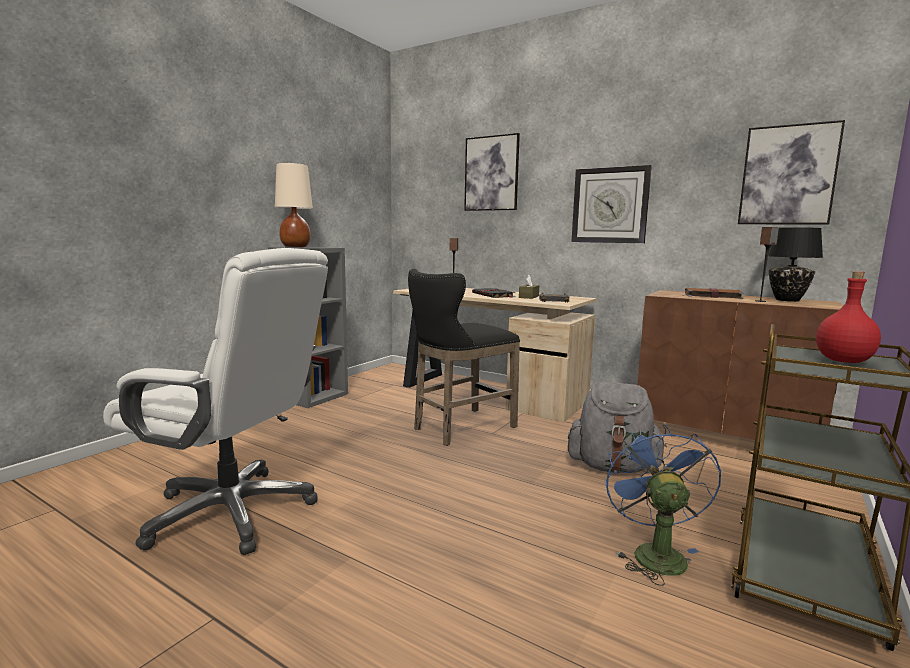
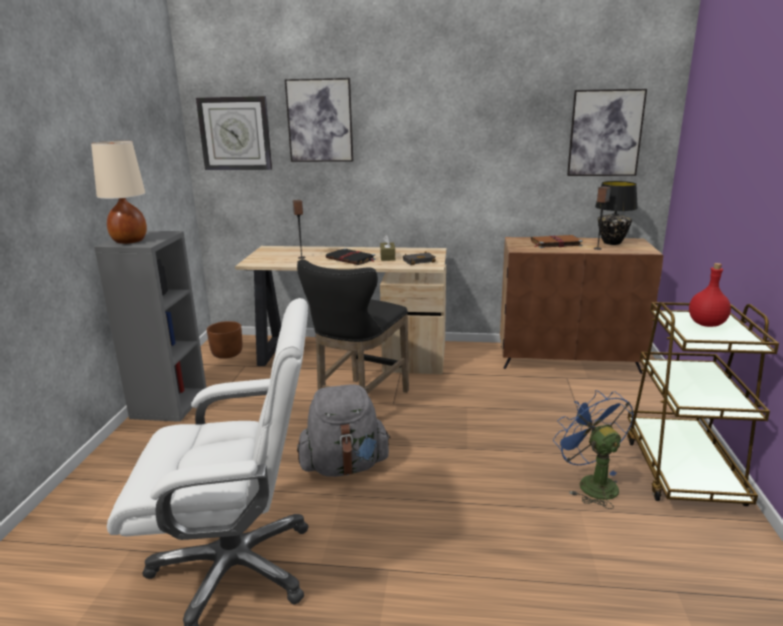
camera: 25 degrees left, 10 degrees up
(389, 375) = (227, 354): none -> brown planter
(610, 205) = (453, 157): wall clock -> wall clock (235, 133)
(613, 467) = (513, 413): grey backpack -> grey backpack (344, 466)

